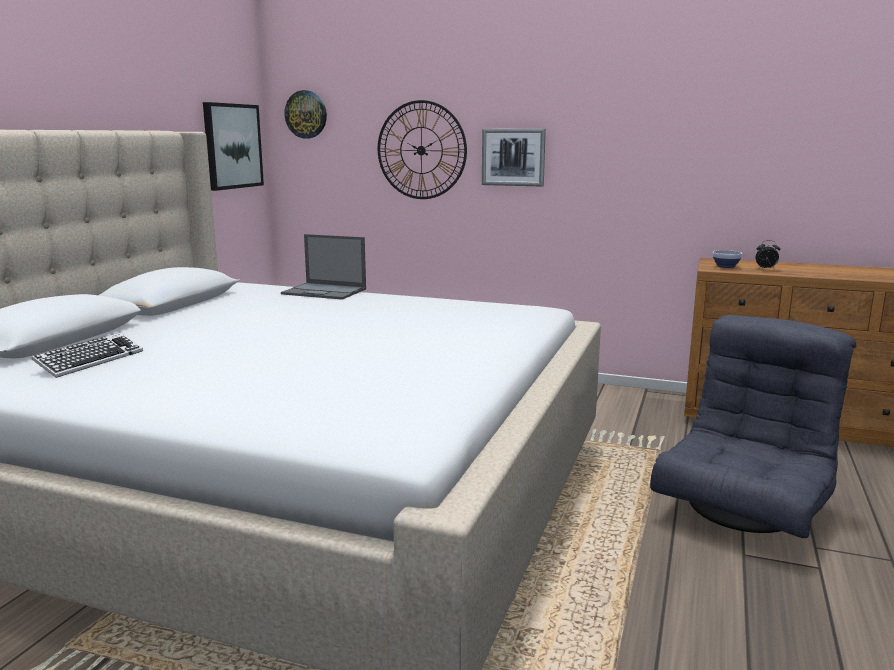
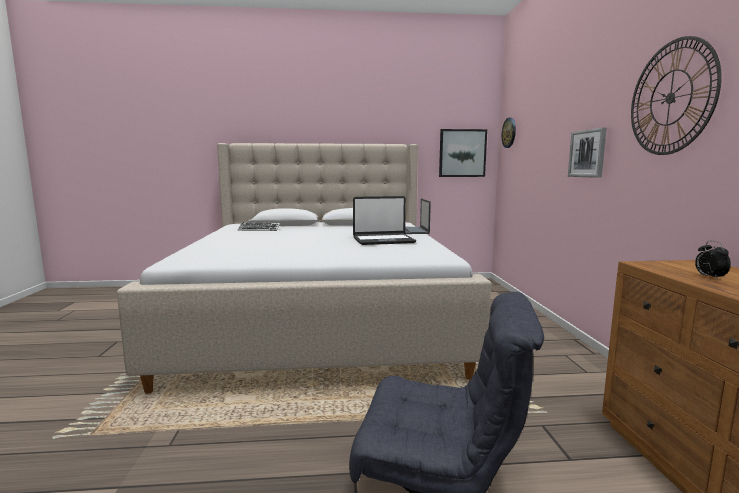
camera: 65 degrees right, 5 degrees down
(387, 312) = (383, 240): none -> laptop
(421, 150) = (546, 151): wall clock -> wall clock (670, 98)
(725, 266) = (674, 266): bowl -> none

